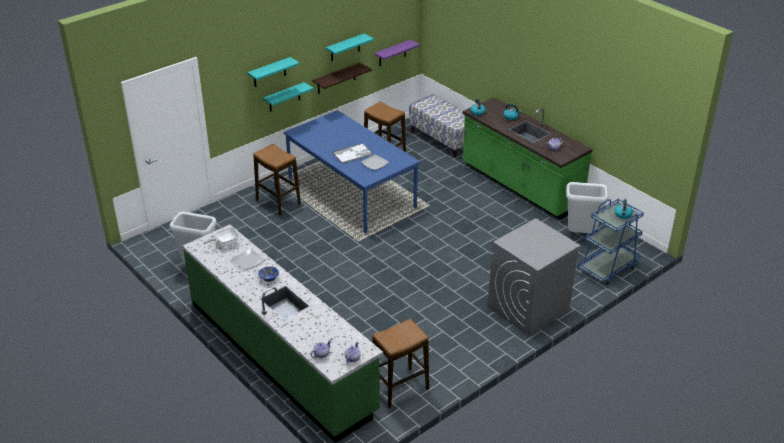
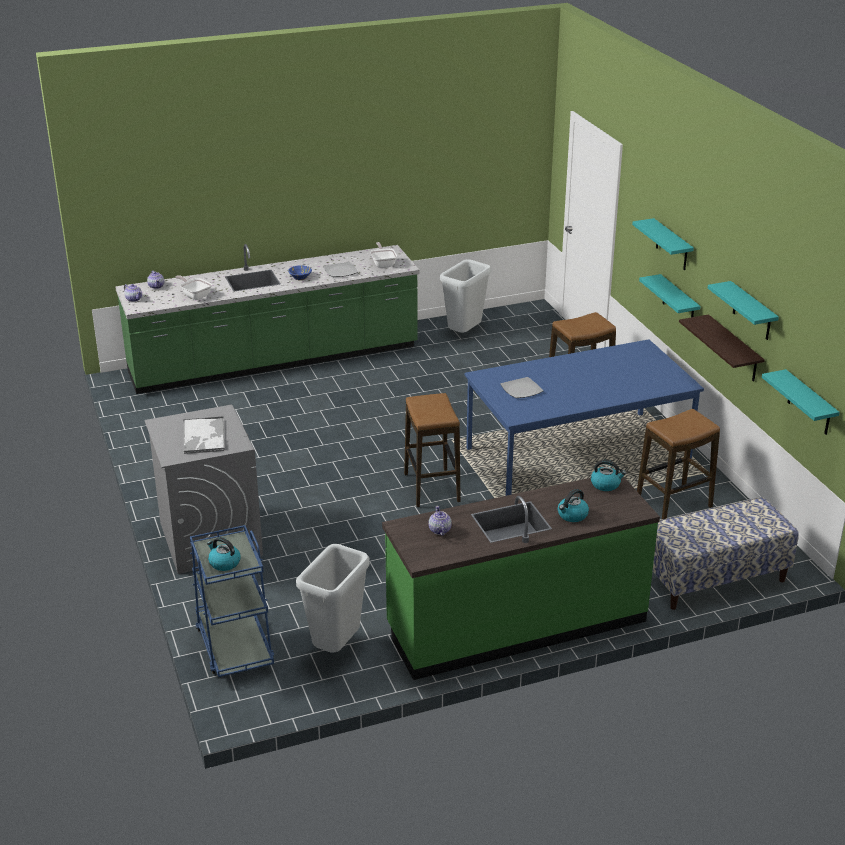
camera: 110 degrees right, 5 degrees down
(328, 325) = (195, 295): none -> frying pan
(352, 154) = (558, 378): tray -> tray (204, 436)
(392, 53) = (809, 404): purple shelf -> turquoise shelf
(399, 388) = (162, 416): stool -> stool (431, 488)

